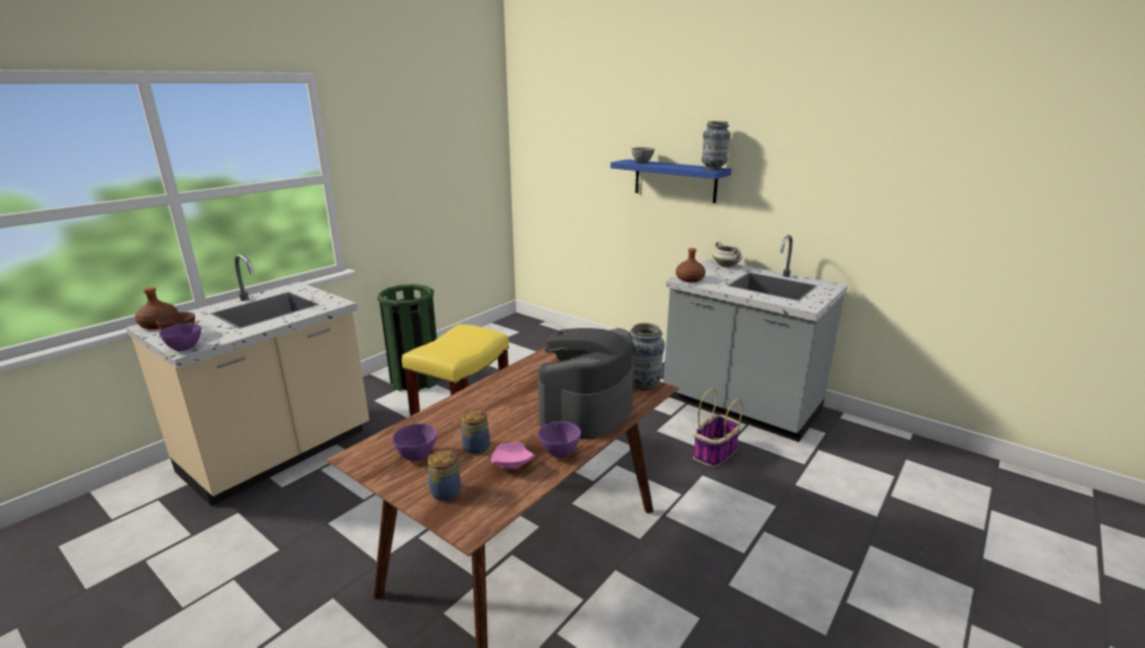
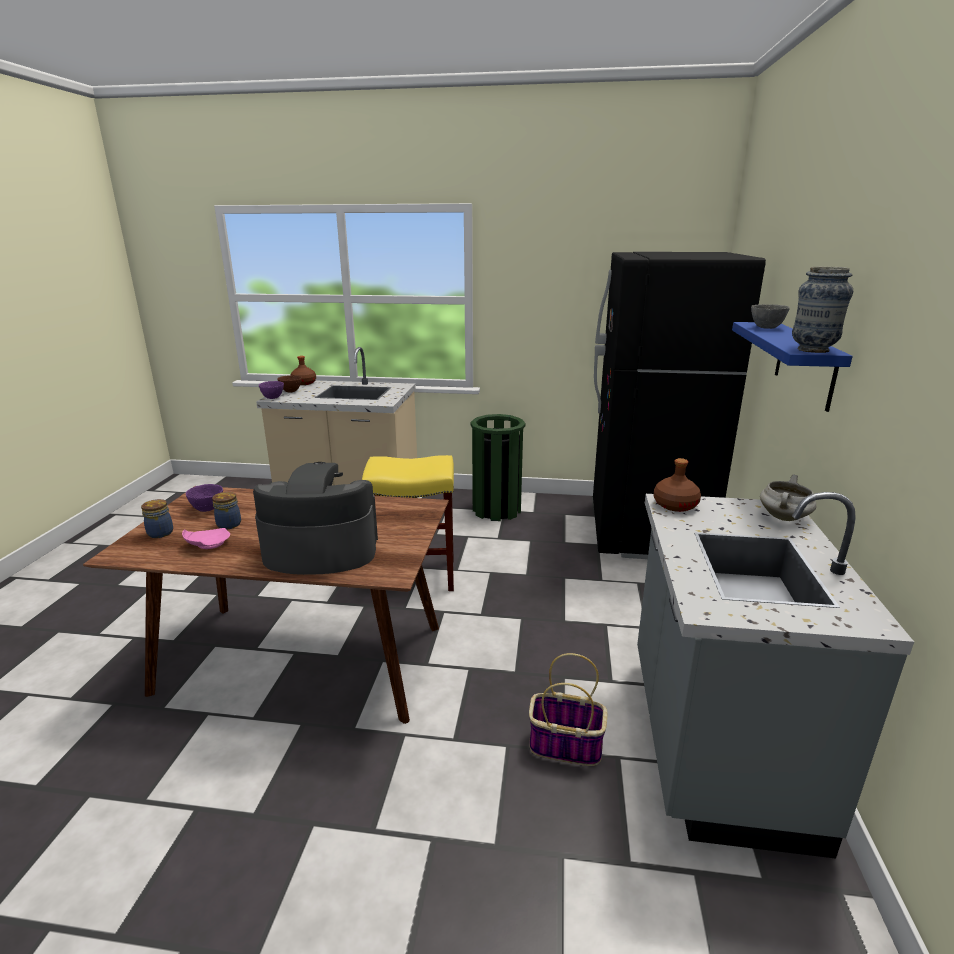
camera: 60 degrees right, 0 degrees up
(532, 340) = (646, 531): none -> black fridge
(560, 454) = (231, 560): purple bowl -> none
(643, 385) = (397, 566): vase -> none

